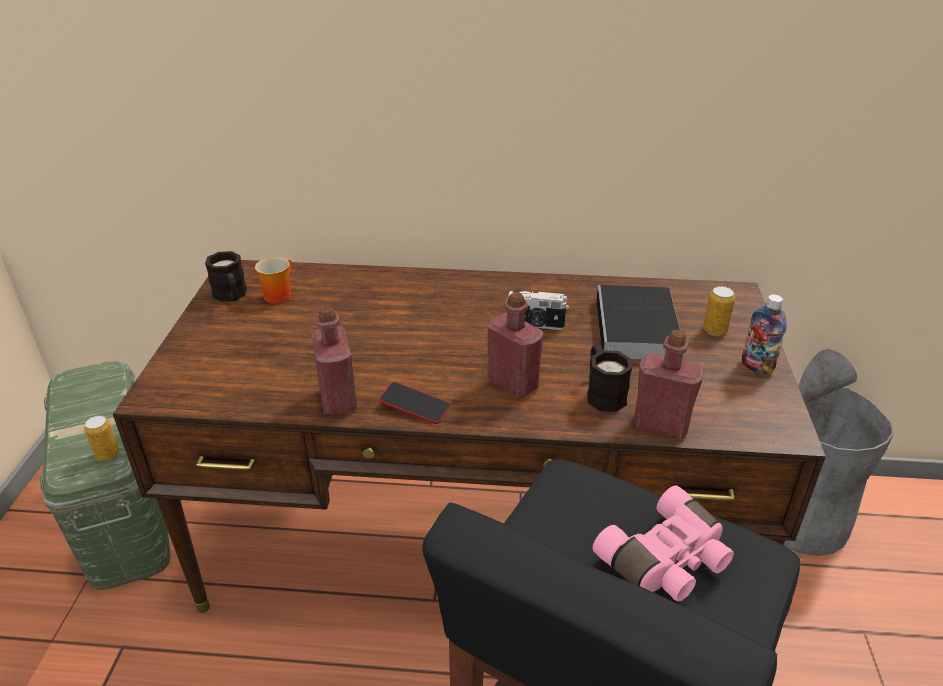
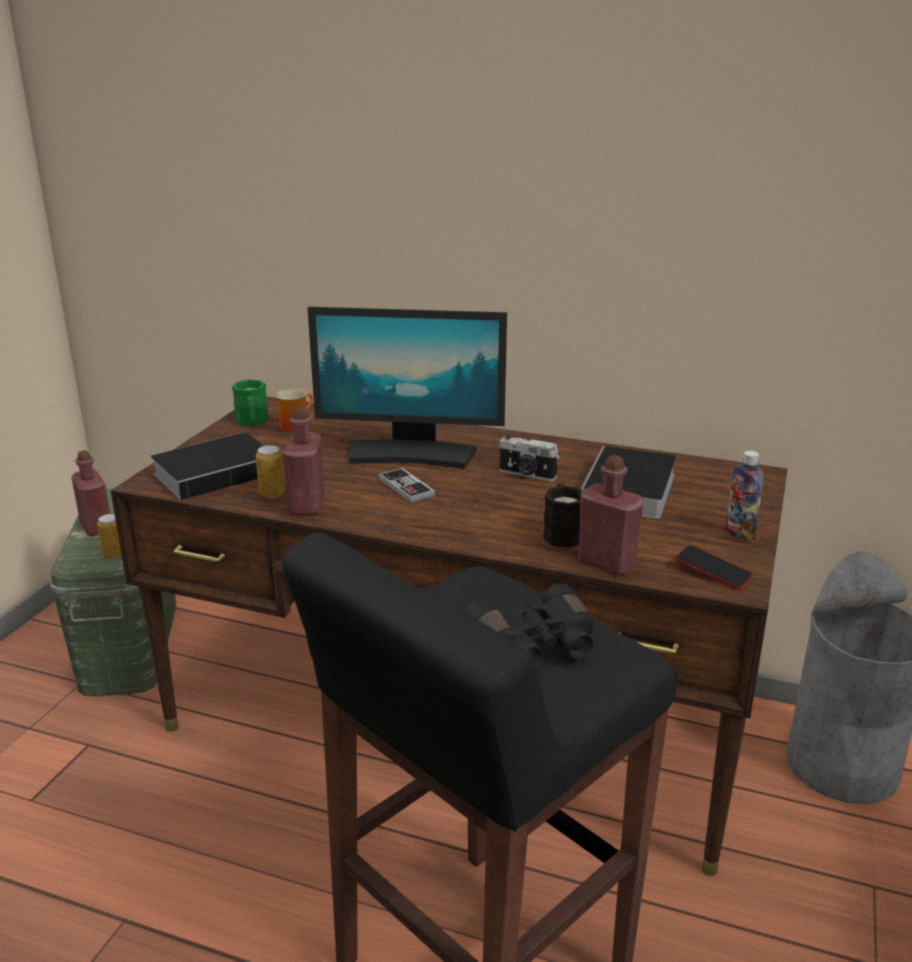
camera: 15 degrees right, 10 degrees down
(224, 369) = (219, 472): none -> book
(231, 296) = (252, 422): black mug -> green mug
(412, 315) = (410, 454): none -> monitor
(414, 406) = (374, 519): phone -> phone (712, 572)
(428, 360) = (406, 487): none -> game controller
(513, 383) = (477, 514): red bottle -> red bottle (96, 527)
(667, 561) = (535, 646): pink binoculars -> black binoculars
(714, 330) = (713, 500): can -> can (272, 493)

